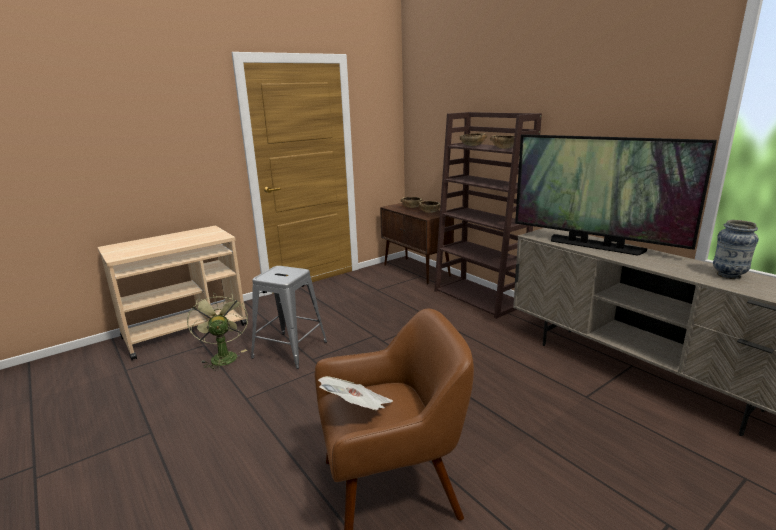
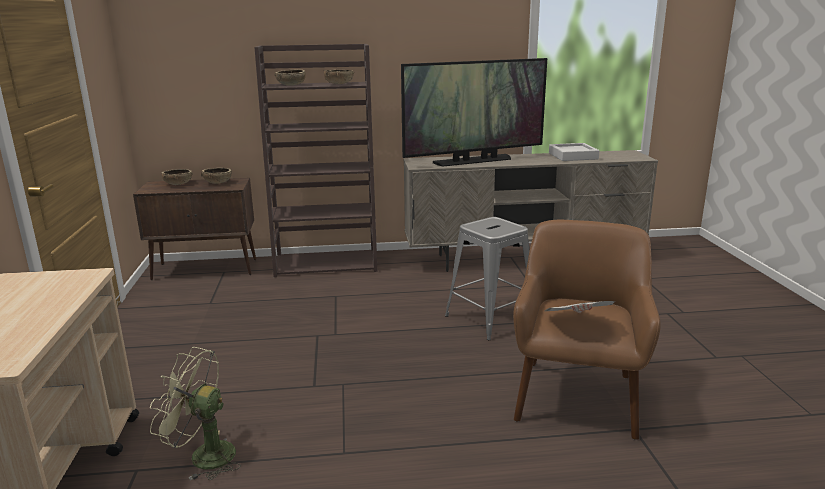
camera: 60 degrees left, 0 degrees up
(289, 350) = (267, 396): grey stool -> grey stool (490, 319)
(728, 275) = (573, 156): vase -> grey tray

